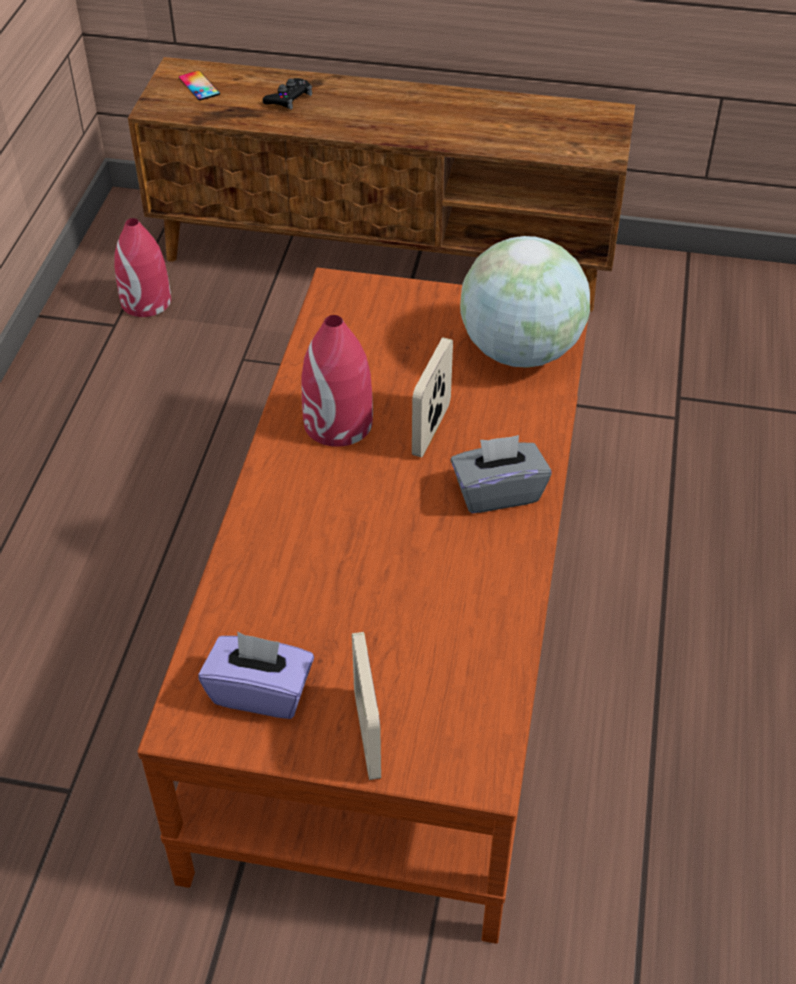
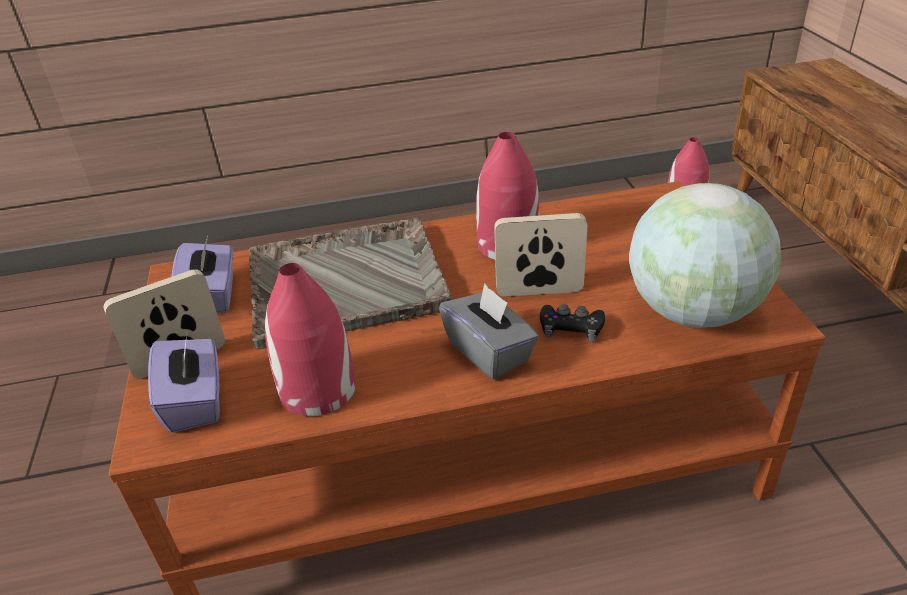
camera: 70 degrees right, 10 degrees down
(199, 86) = (822, 77): phone -> none
(288, 99) = (867, 109): black game controller -> black game controller (571, 327)
(318, 565) = (348, 283): none -> grey tray
(446, 729) = (196, 402): none -> purple tissue box
(481, 628) = (317, 389): none -> red vase

